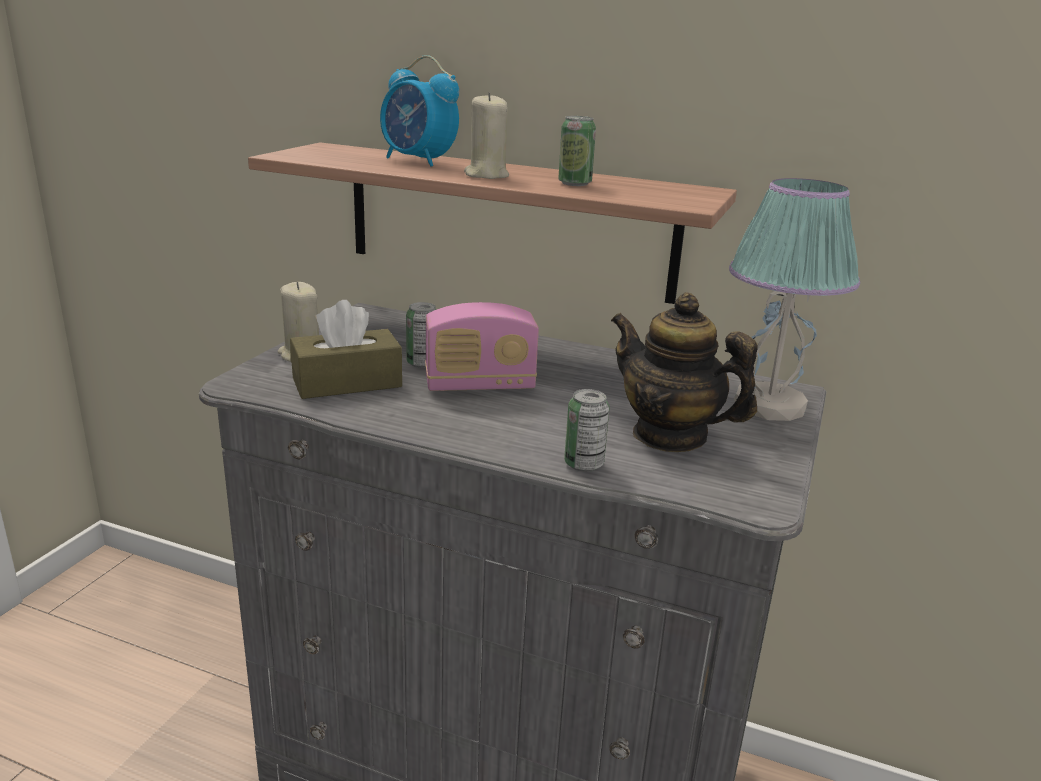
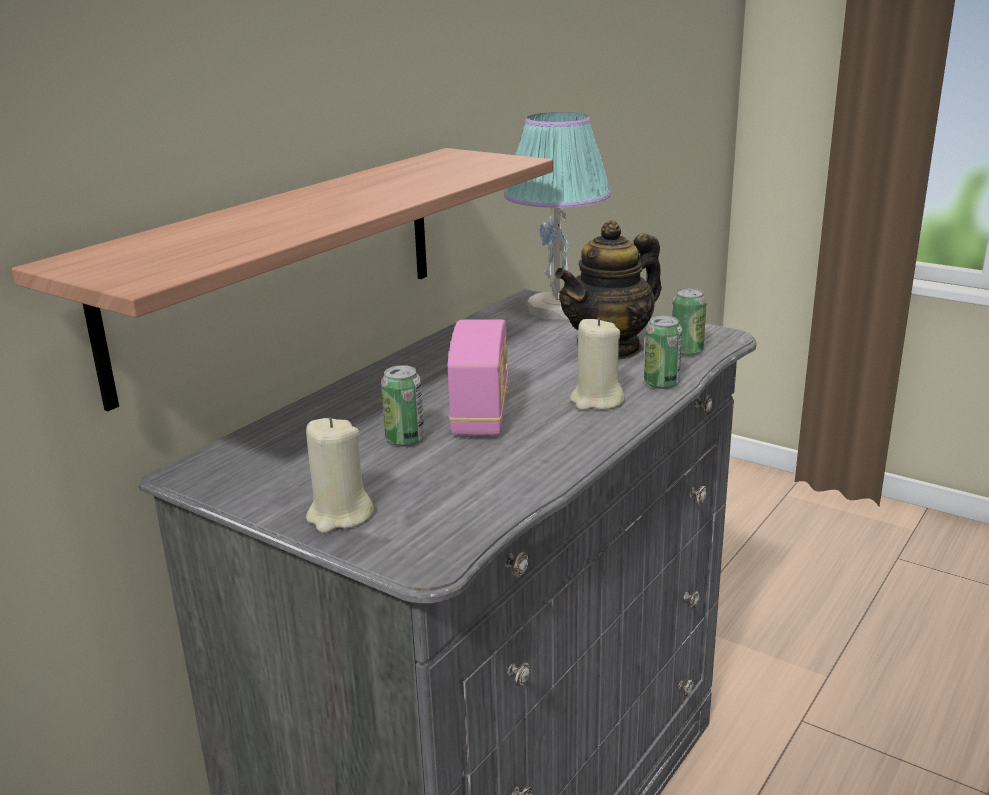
camera: 75 degrees left, 0 degrees up
(347, 382) = (448, 484): brown tissue box -> none
(418, 161) = (241, 223): alarm clock -> none
(486, 175) = (353, 202): beige candle -> beige candle (596, 400)
(574, 183) = (411, 180): can -> can (686, 351)

